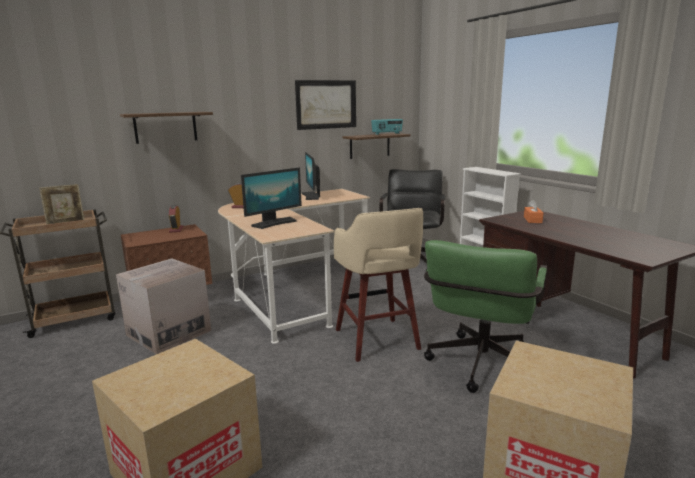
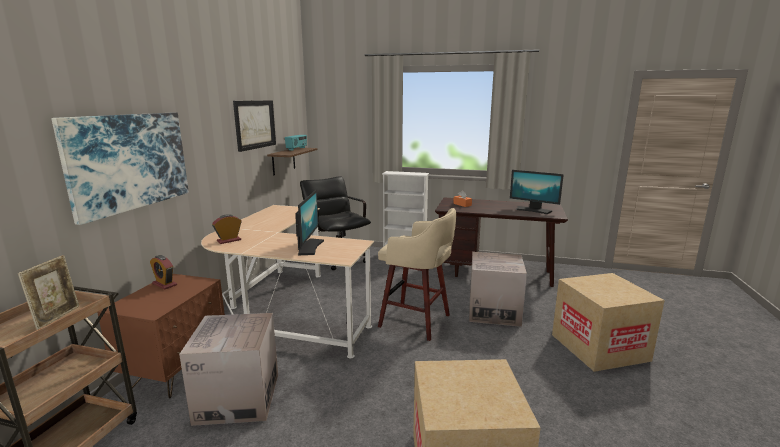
camera: 45 degrees left, 0 degrees up
(165, 127) = (129, 161): shelf -> picture
(311, 196) = (267, 216): monitor -> monitor (533, 210)
(479, 368) = (494, 312): green office chair -> cardboard box

